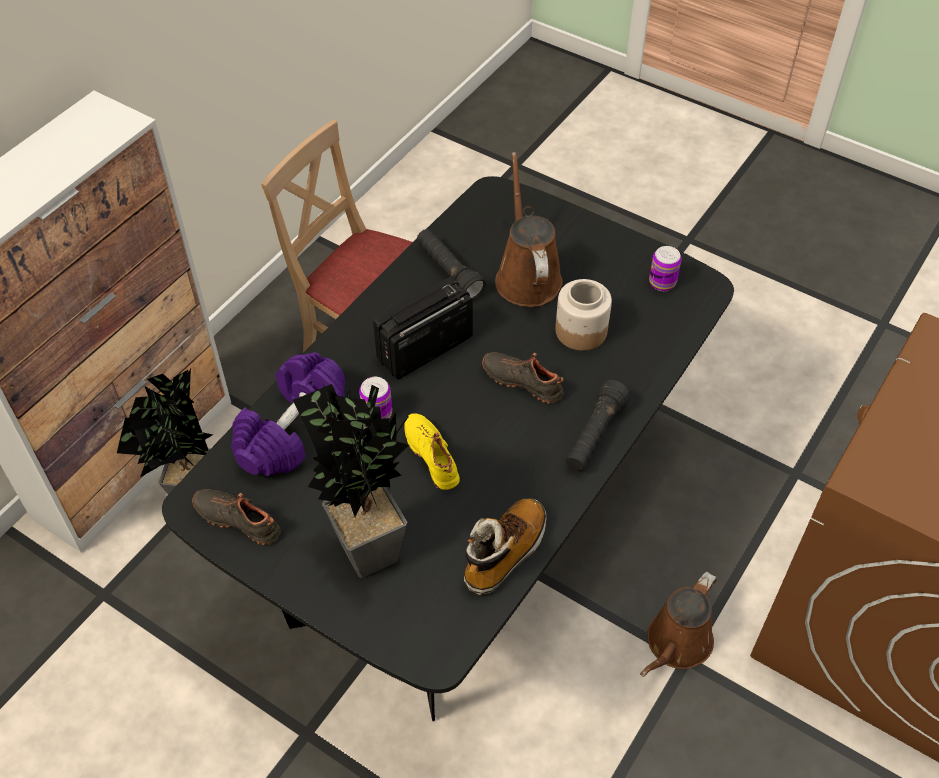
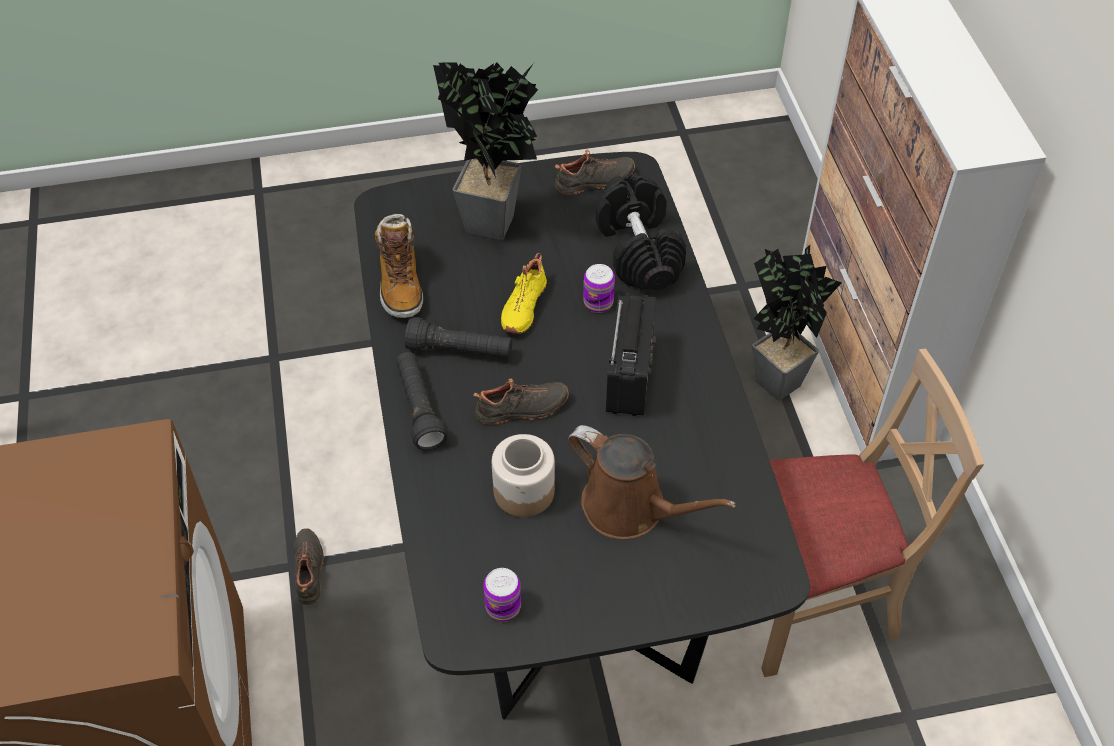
camera: 135 degrees right, 0 degrees up
(293, 431) = (638, 250): purple dumbbell -> black dumbbell
(433, 455) = (522, 306): yellow shoe -> yellow shoe turned 90 degrees clockwise
(448, 273) = (699, 456): black flashlight -> black flashlight (460, 351)
(676, 645) = (310, 570): brown watering can -> black shoe

